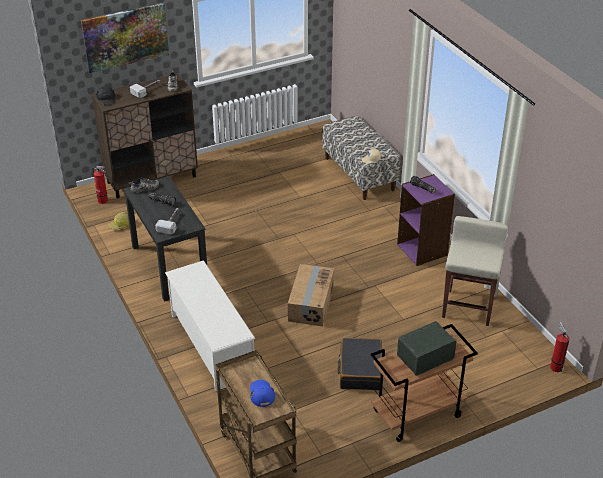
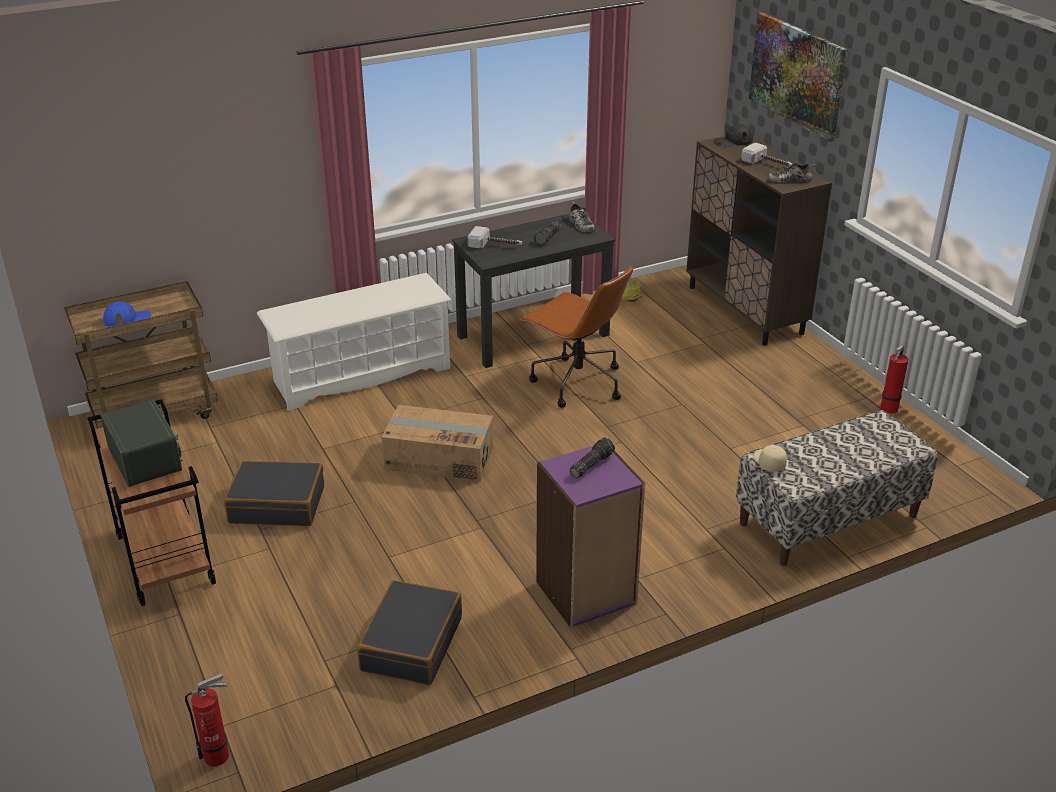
camera: 90 degrees right, 5 degrees down
(104, 201) = (680, 278): fire extinguisher -> fire extinguisher (888, 409)
(230, 249) = (576, 382): none -> brown office chair
(468, 307) = (411, 644): beige stool -> black suitcase

